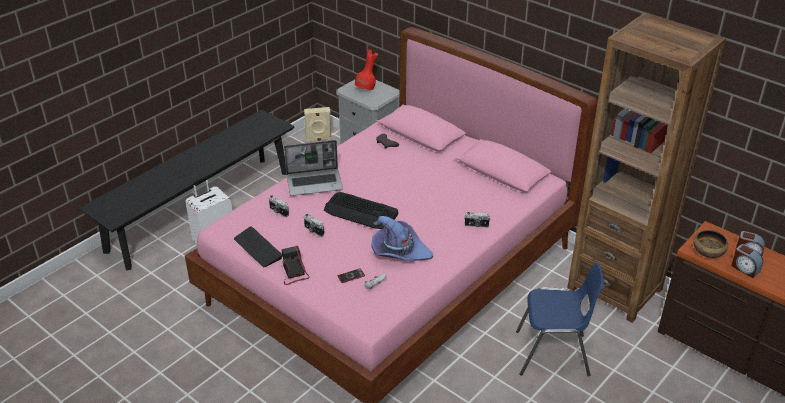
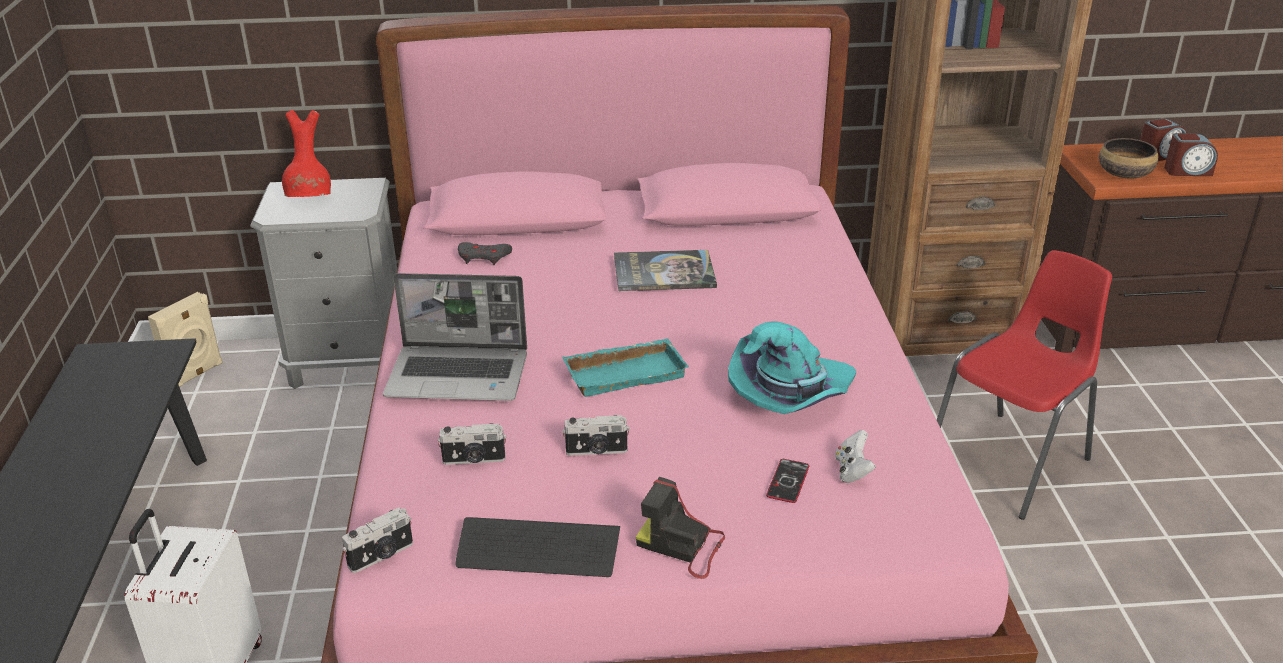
camera: 45 degrees left, 5 degrees down
(315, 183) = (460, 375): laptop -> laptop turned 60 degrees clockwise
(361, 212) = (625, 372): keyboard -> turquoise tray
(399, 251) = (790, 394): purple hat -> turquoise hat
(435, 184) = (664, 272): none -> book
(476, 226) = (825, 294): camera -> camera (382, 556)
(553, 354) = (1010, 463): blue chair -> red chair

